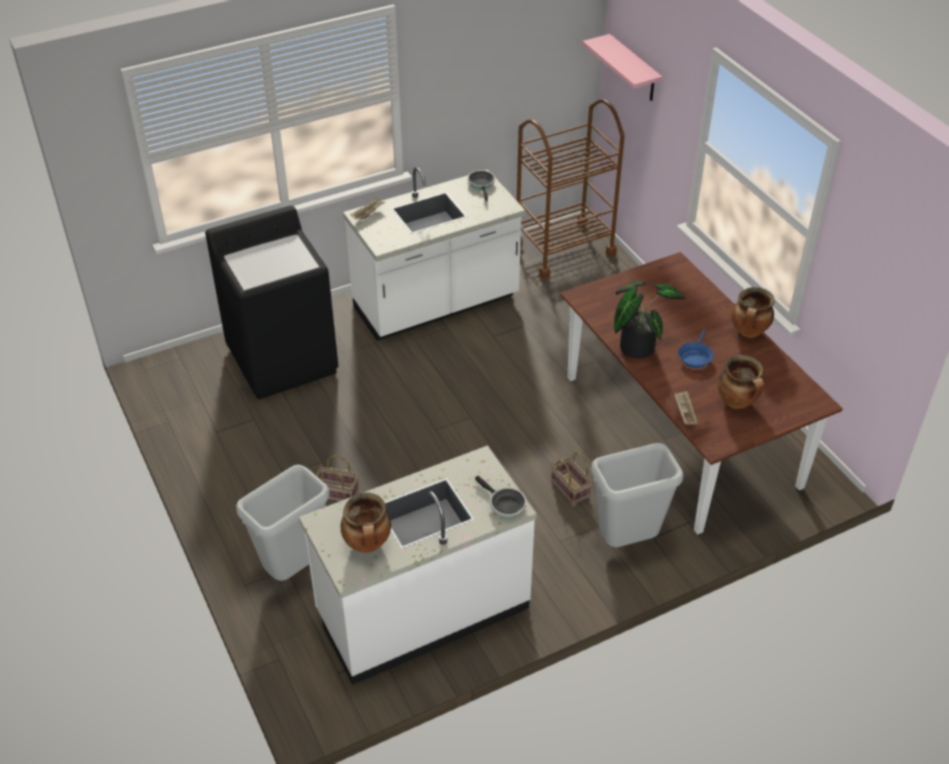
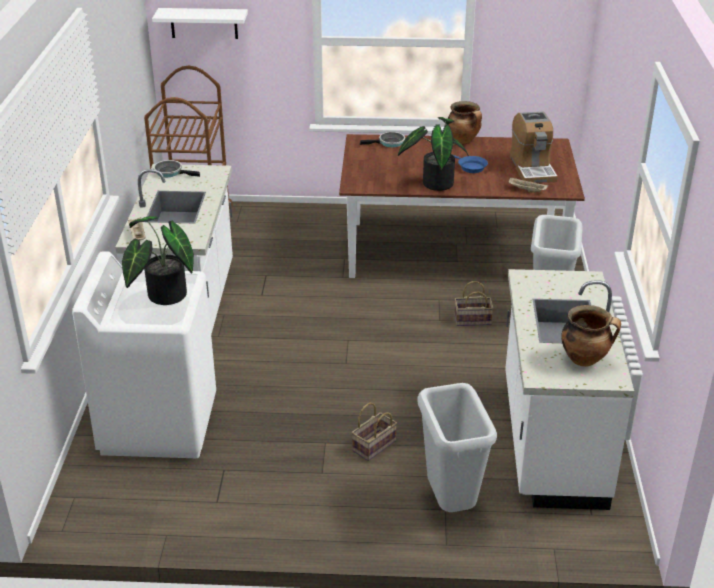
camera: 60 degrees left, 10 degrees down
(275, 264) = (162, 296): none -> potted plant
(283, 359) = (158, 423): black washing machine -> white washing machine
(504, 504) = (583, 281): frying pan -> frying pan (389, 143)
(634, 69) = (204, 23): pink shelf -> white shelf
(738, 402) = (532, 168): cooking pot -> coffee machine

